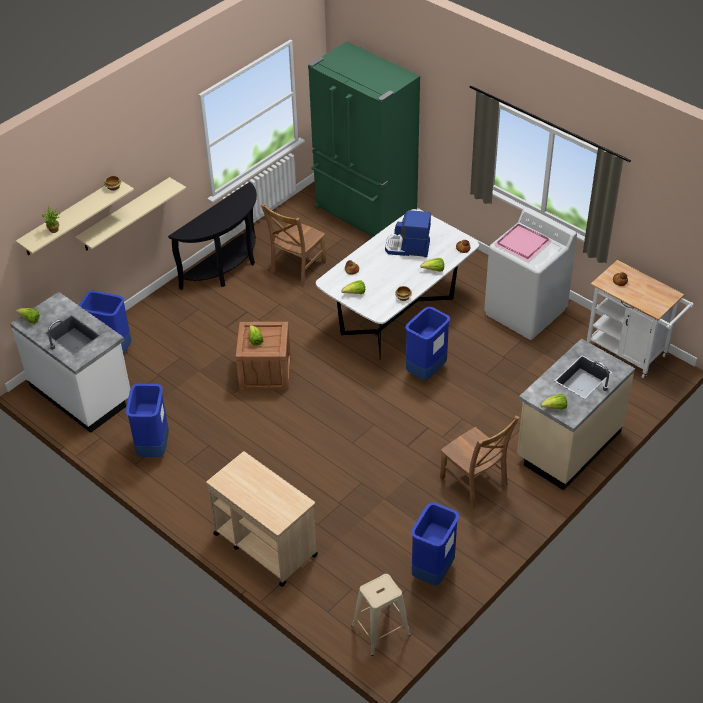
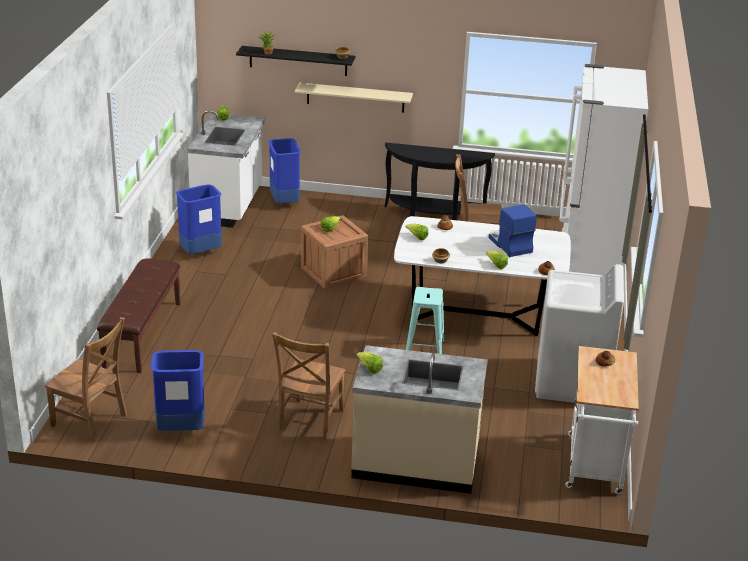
camera: 55 degrees right, 15 degrees down
(69, 218) = (298, 61): beige shelf -> black shelf
(265, 544) = (142, 334): beige cart -> brown bench
(364, 213) = (588, 256): green fridge -> white fridge
(381, 630) = (91, 422): beige stool -> brown chair
(426, 371) = (424, 351): blue trash can -> turquoise stool
(523, 243) = (576, 285): pink tray -> none

